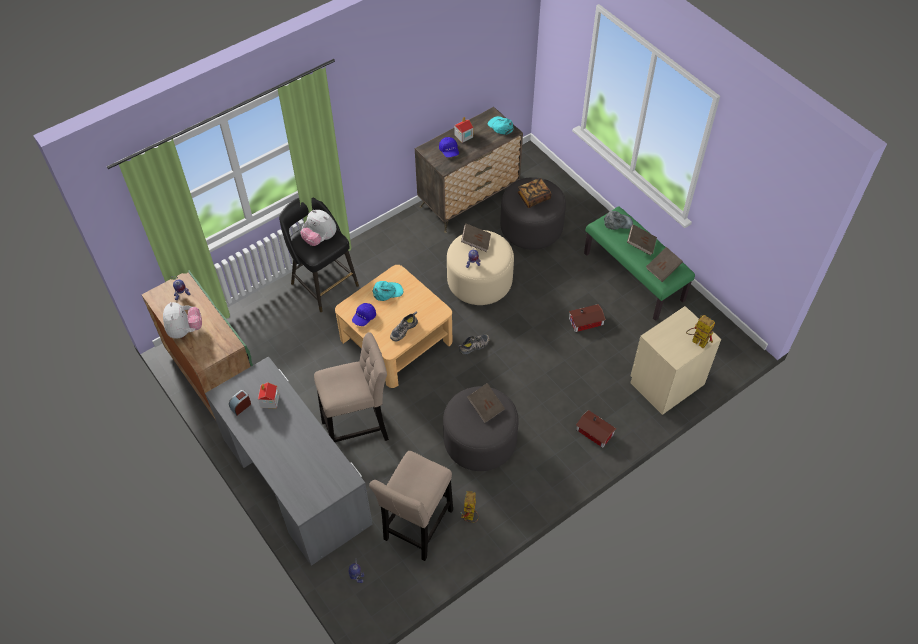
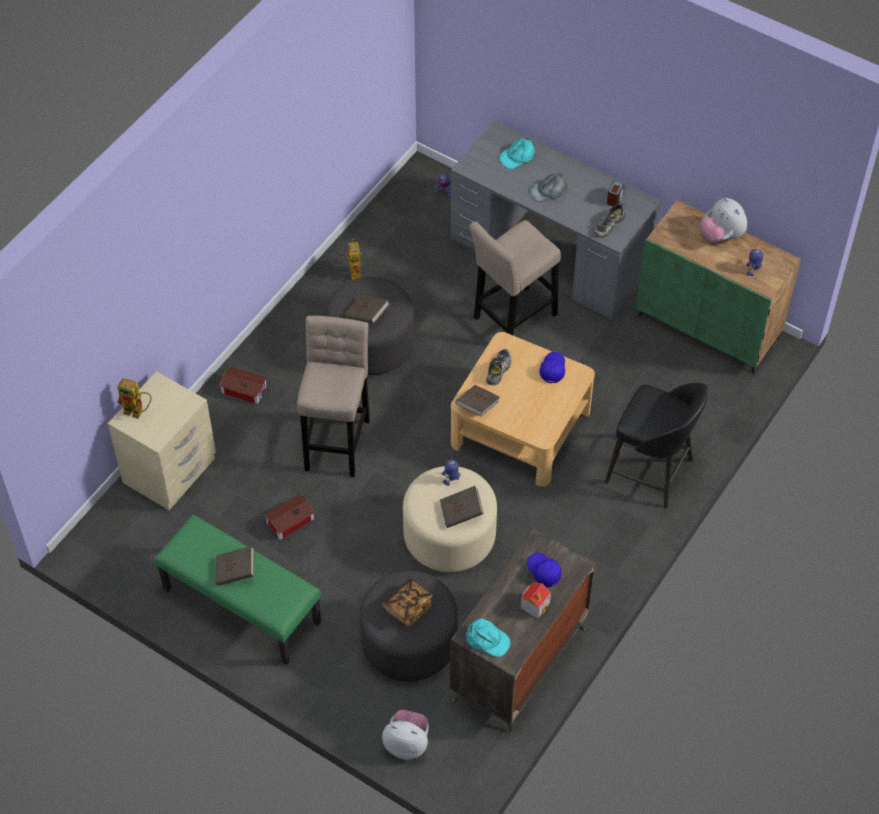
camera: 160 degrees right, 0 degrees up
(270, 401) = (589, 211): toy house -> none
(320, 239) = (653, 416): plush toy -> plush toy (407, 743)
(387, 292) = (541, 409): turquoise cap -> turquoise cap (517, 156)
(417, 528) = (403, 246): beige stool -> beige stool (337, 440)
(474, 346) = (421, 447): shoe -> shoe (608, 224)
(618, 222) = (275, 597): grey cap -> grey cap (548, 191)
(663, 269) = (197, 542): brown book -> brown book (477, 406)

